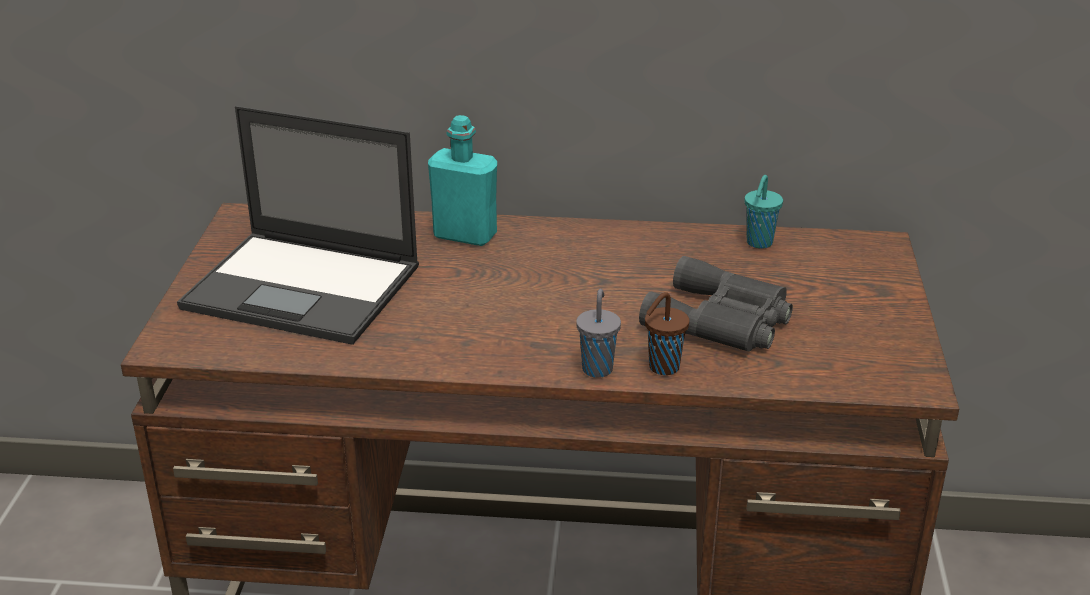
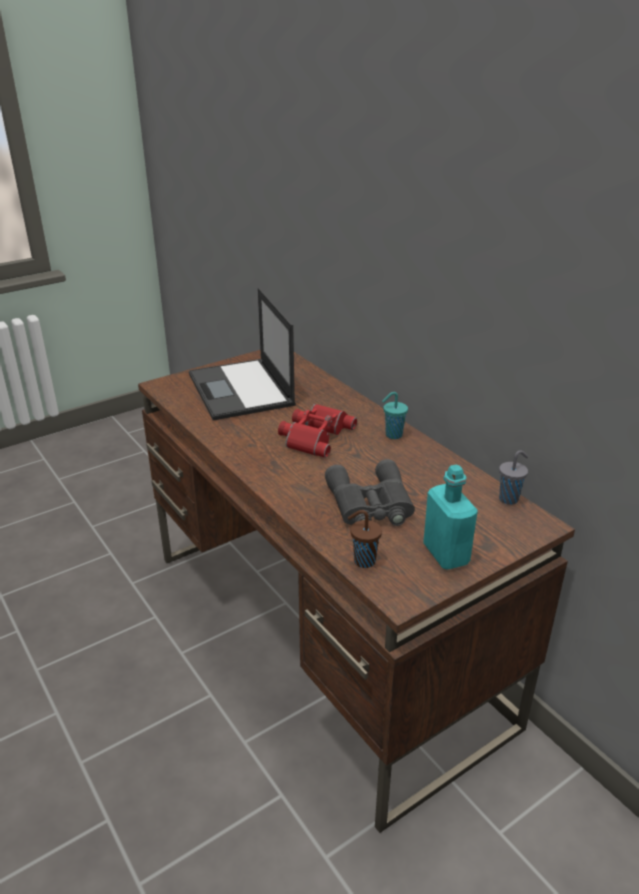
camera: 50 degrees right, 0 degrees up
(465, 235) = (341, 403): turquoise bottle -> turquoise bottle (446, 554)
(515, 288) = (314, 435): none -> red binoculars
(597, 368) = (275, 487): grey cup -> grey cup (509, 499)
(662, 368) = (300, 505): brown cup -> brown cup (363, 561)
(758, 243) = (469, 483): turquoise cup -> turquoise cup (392, 435)

